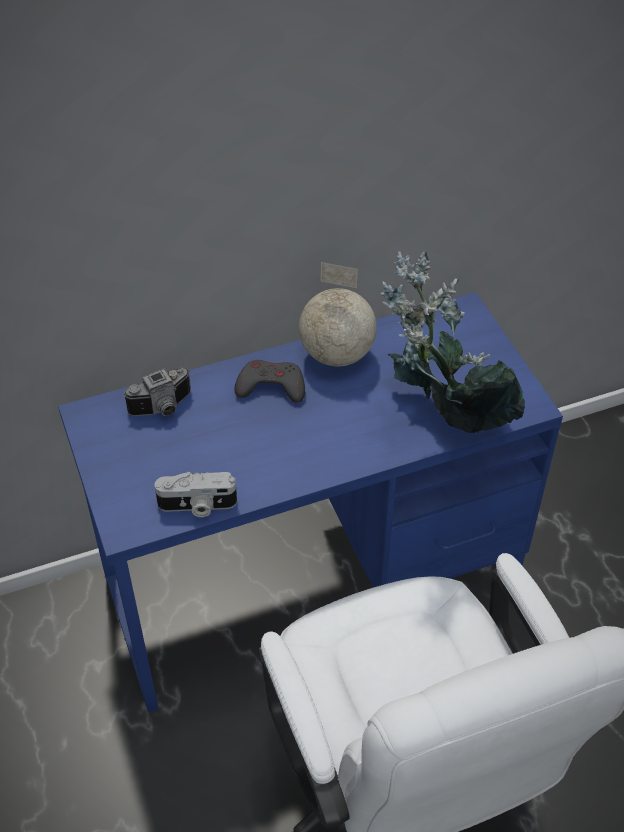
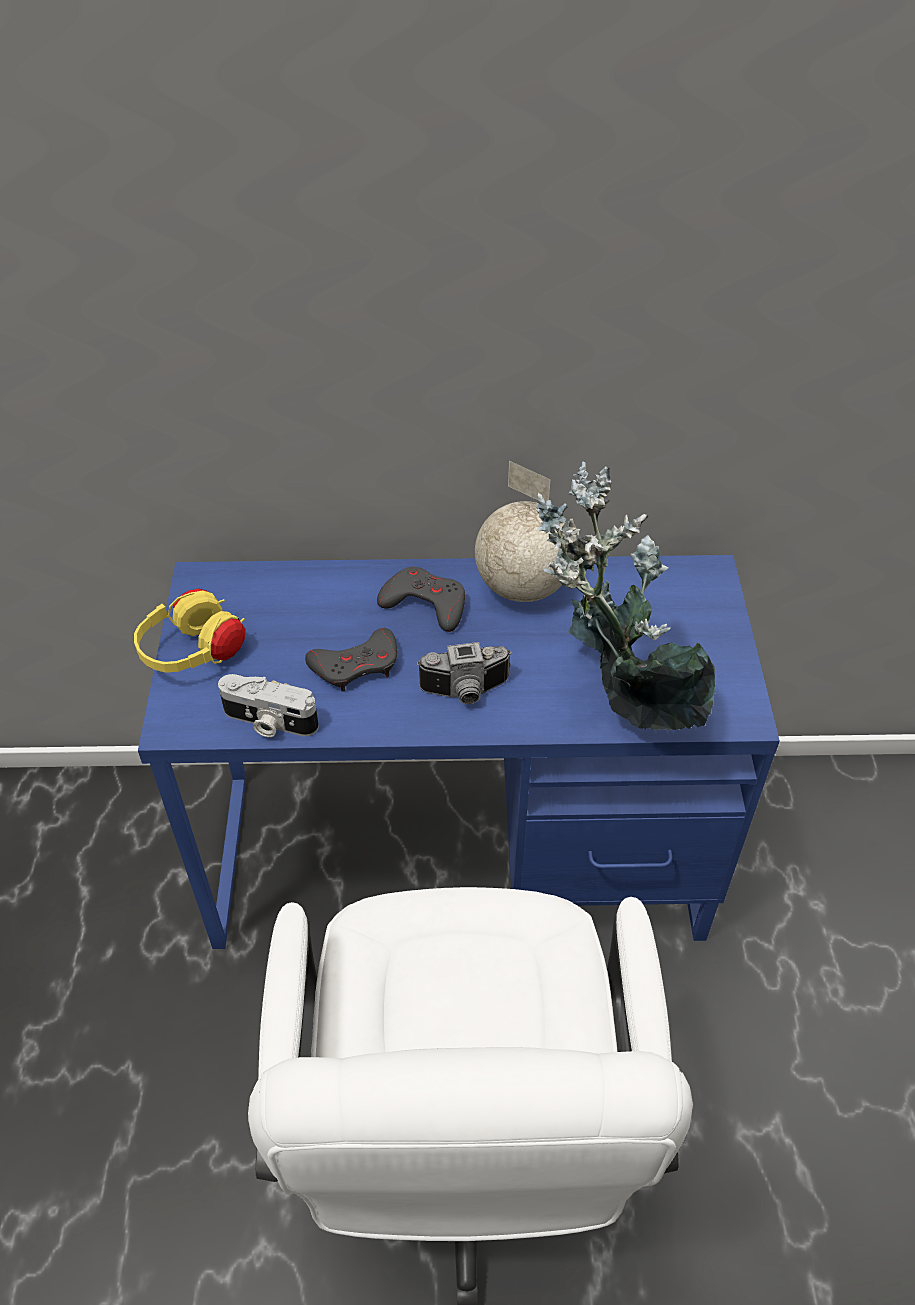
camera: 20 degrees right, 0 degrees up
(112, 471) = (194, 653): none -> yellow headphones
(163, 408) = (288, 597): camera -> camera (466, 693)
(242, 446) = (356, 665): none -> grey game controller

